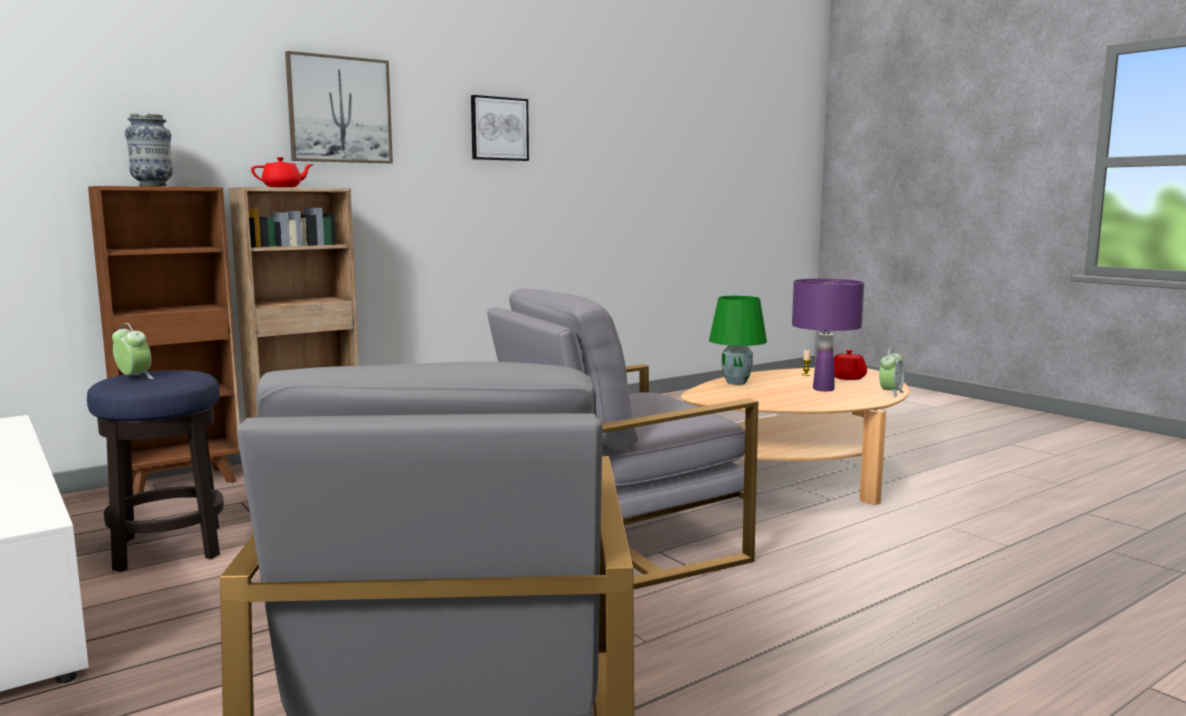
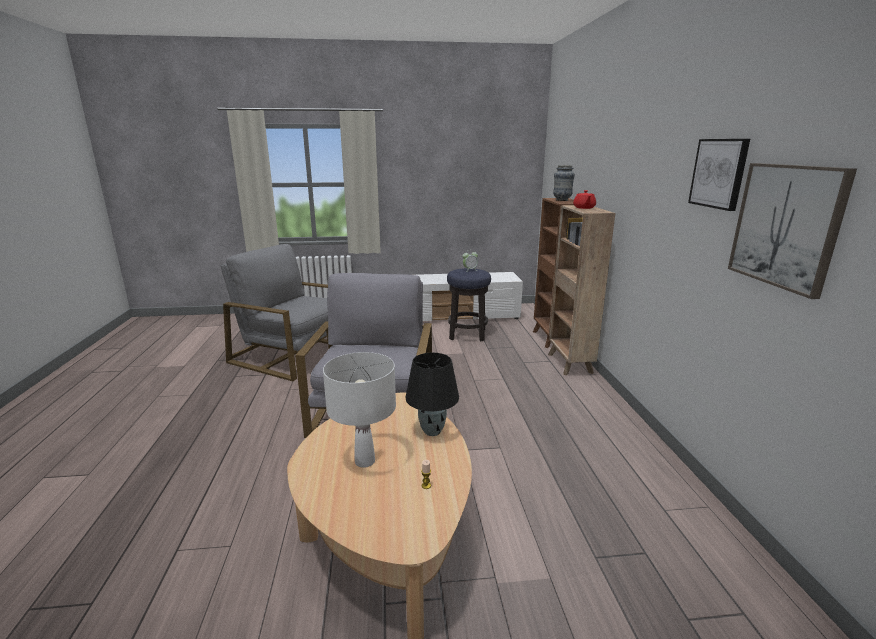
camera: 120 degrees right, 10 degrees up
(339, 110) = (635, 158): picture -> picture (786, 226)
(737, 383) = (432, 431): green table lamp -> black table lamp
(823, 389) = (364, 461): purple table lamp -> white table lamp
(847, 378) = (386, 505): red teapot -> none
(890, 393) = (308, 490): alarm clock -> none

